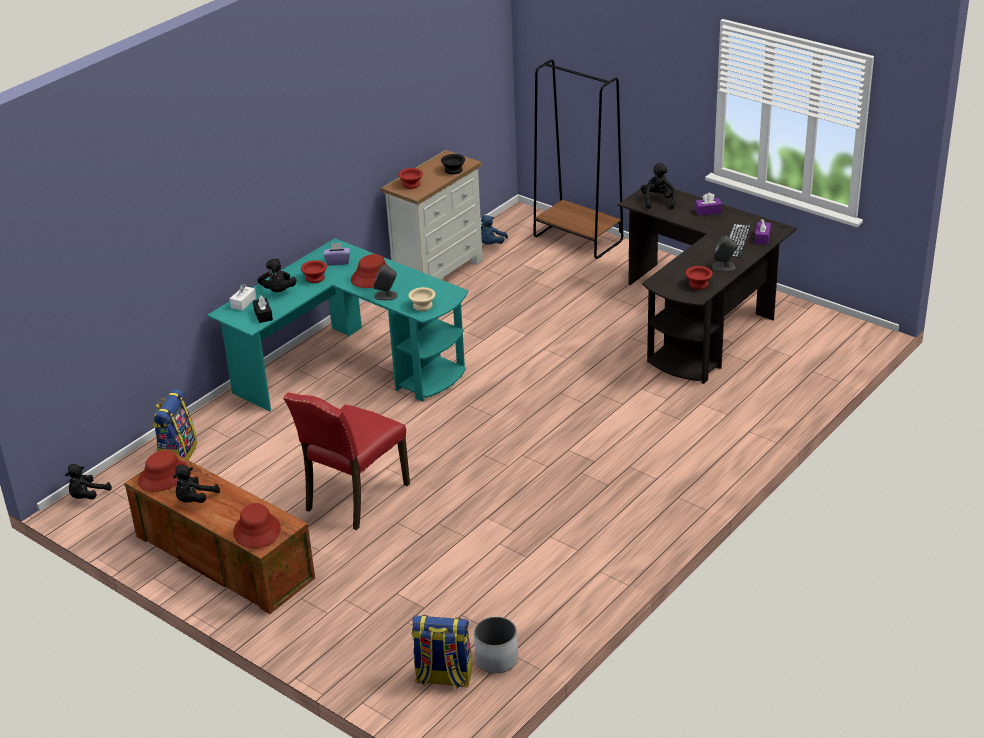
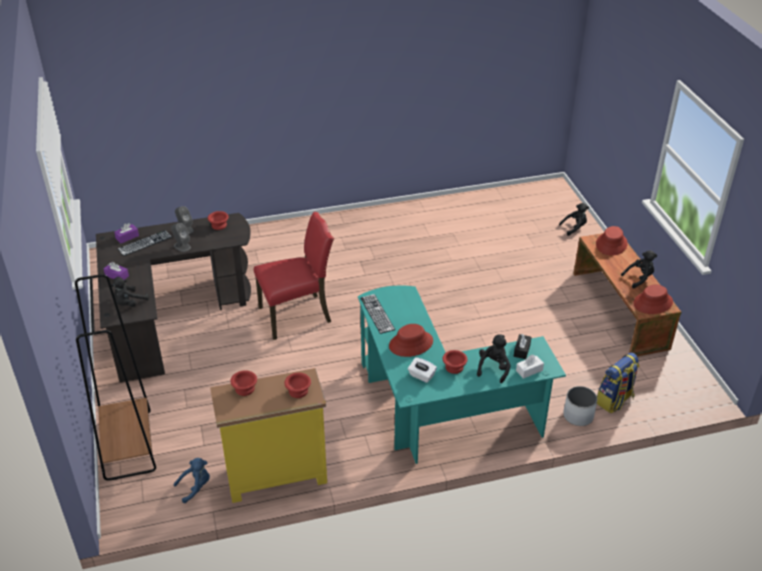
camera: 145 degrees left, 5 degrees up
(87, 496) = (696, 398): black plush toy -> black plush toy (574, 228)
(338, 261) = (421, 376): purple tissue box -> white tissue box
(354, 498) = (516, 308): red chair -> red chair (297, 315)
(386, 296) = (417, 320): grey speaker -> grey speaker (182, 246)
(423, 305) = (401, 298): beige bowl -> none
(431, 285) = (377, 313): none -> keyboard
(439, 274) = (275, 476): white dresser -> yellow dresser
(443, 677) = (543, 204): backpack -> none
(454, 170) = (244, 388): black bowl -> red bowl
(496, 659) = (512, 200): white planter -> white planter (578, 416)

